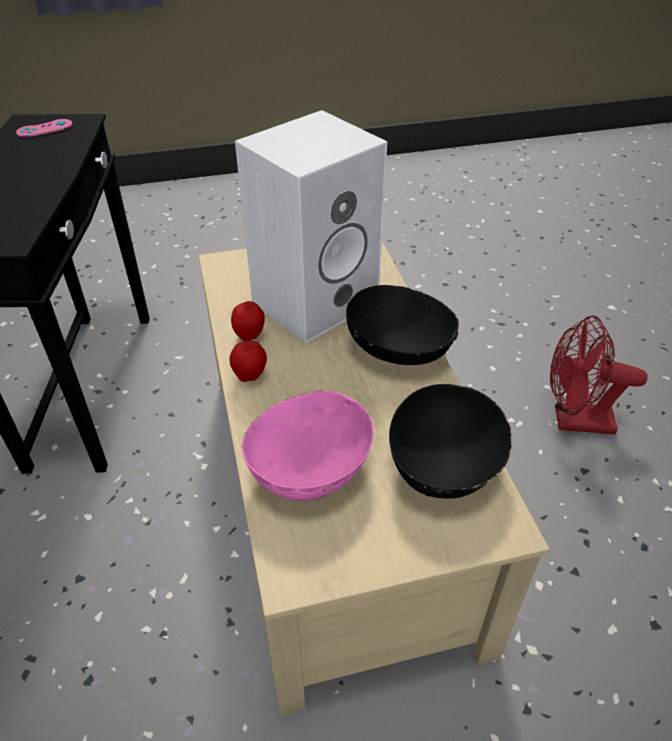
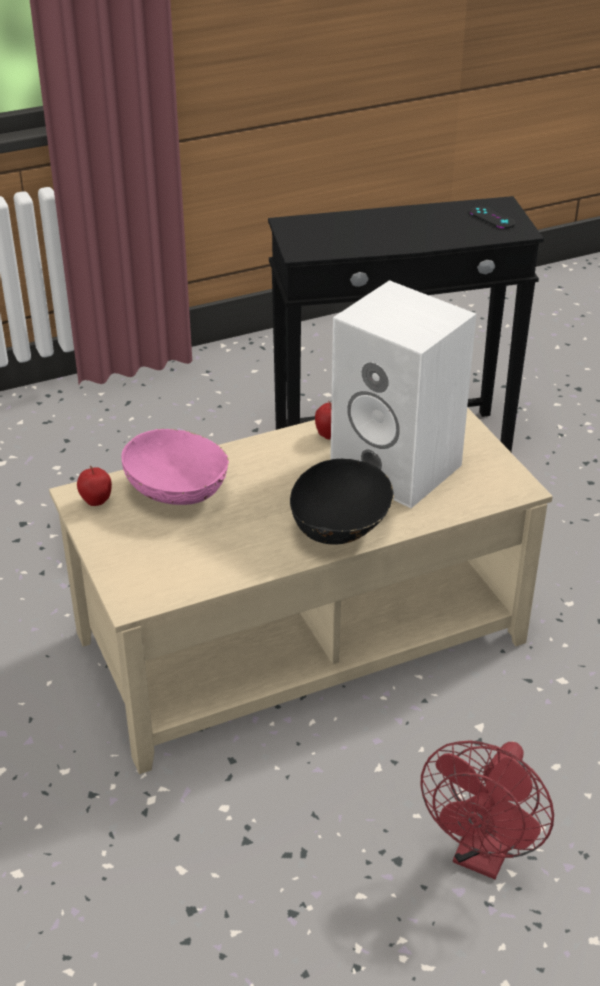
camera: 80 degrees right, 5 degrees down
(44, 128) = (492, 217): pink game controller -> black game controller
(250, 376) = (276, 445): apple -> apple (96, 502)
(445, 467) = (192, 564): black bowl -> none
(574, 421) = (483, 854): red fan -> red fan turned 150 degrees counterclockwise

